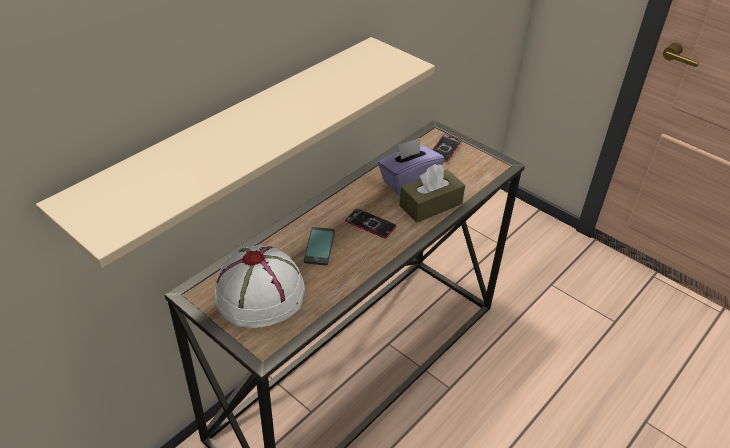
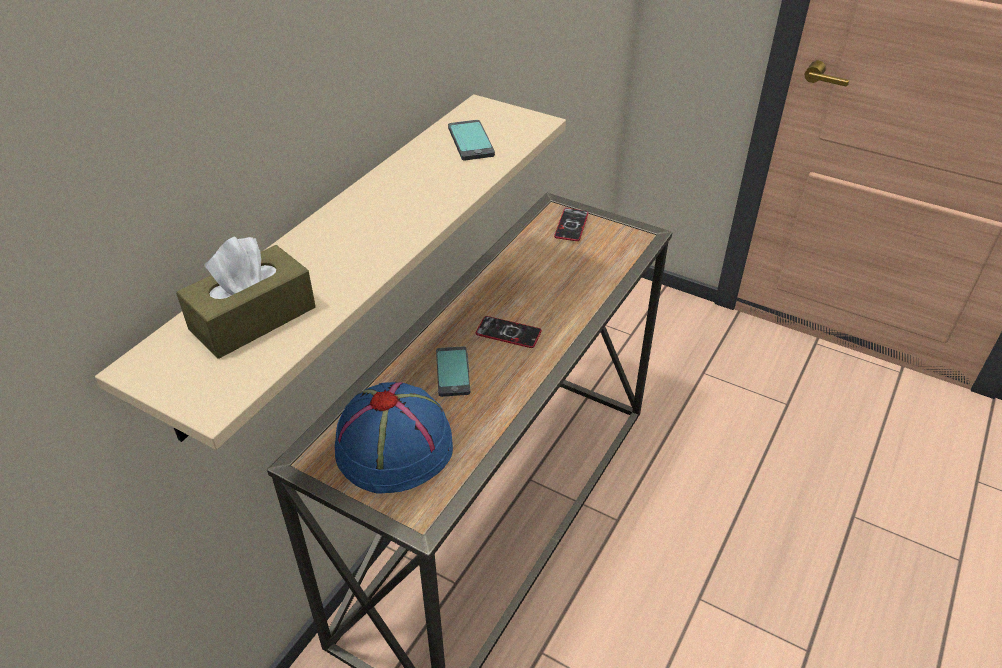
camera: 10 degrees left, 0 degrees up
(260, 294) = (395, 446): white hat -> blue hat
(356, 73) = (471, 141): none -> phone
(408, 180) = (538, 271): purple tissue box -> none
(430, 205) = (575, 297): brown tissue box -> brown tissue box (253, 318)

